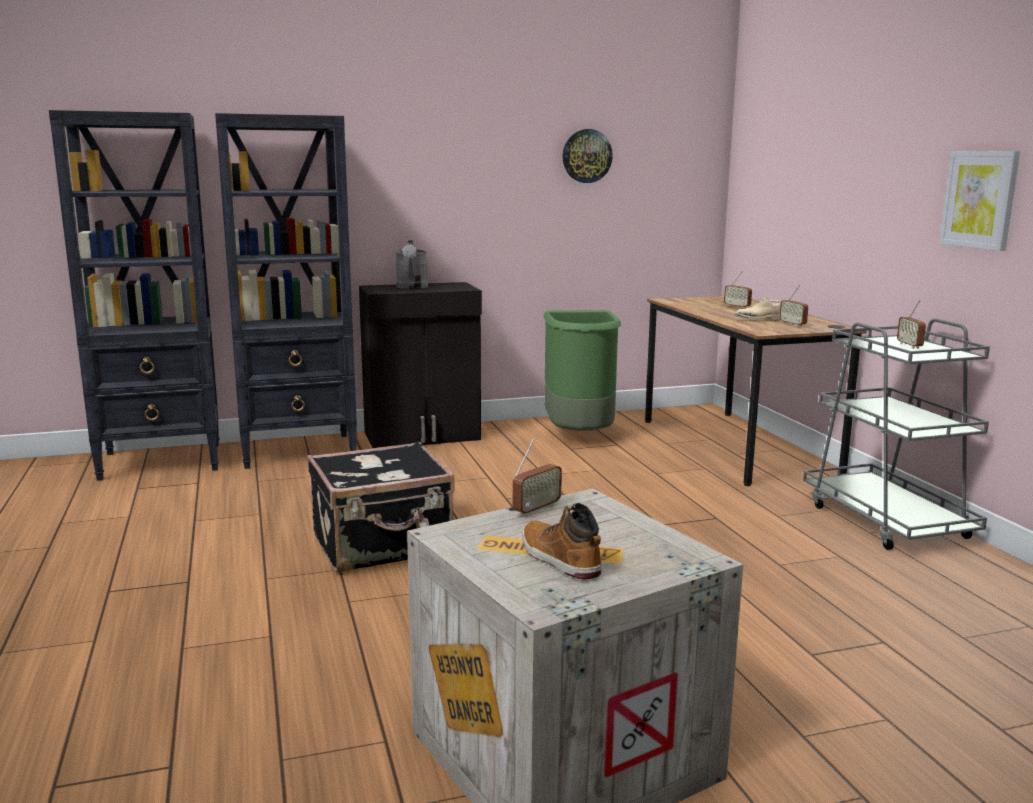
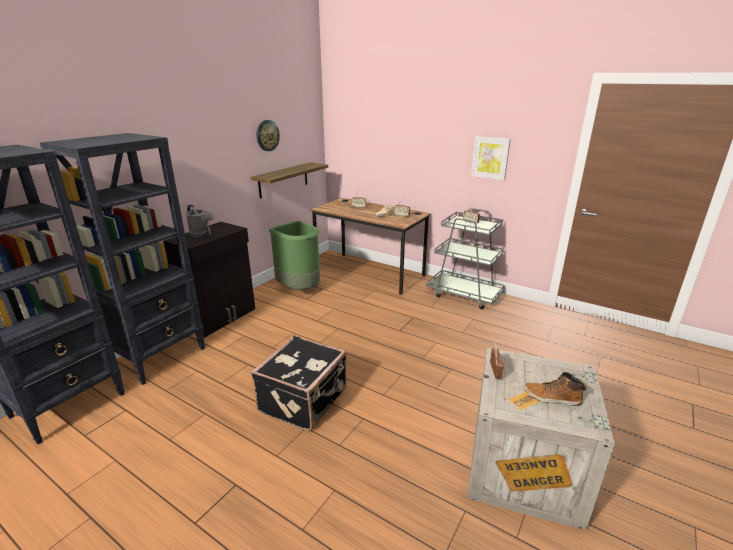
camera: 40 degrees left, 10 degrees up
(613, 240) = (283, 180): none -> shelf

